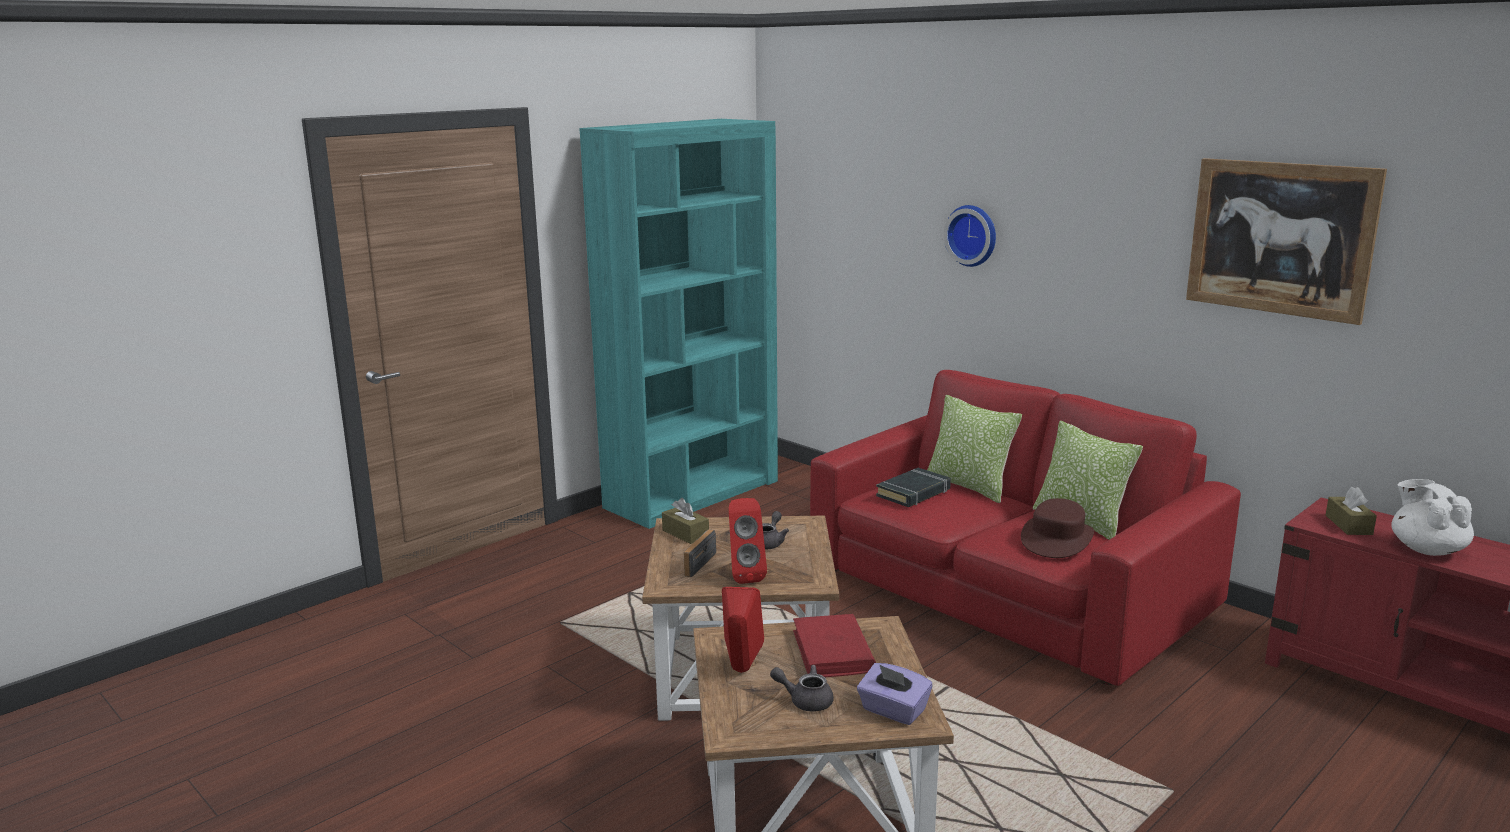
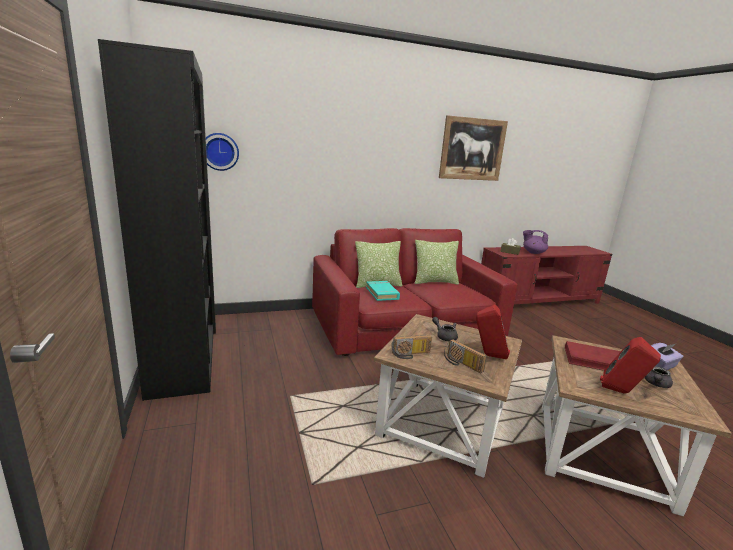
camera: 65 degrees left, 0 degrees up
(685, 533) = (411, 355): brown tissue box -> radio
(693, 494) = (185, 359): turquoise bookcase -> black bookcase
(914, 493) = (382, 293): black book -> turquoise book
(972, 235) = (331, 155): wall clock -> wall clock (220, 151)
(1057, 539) = (459, 289): brown hat -> none
(1426, 549) = (533, 252): white teapot -> purple teapot

